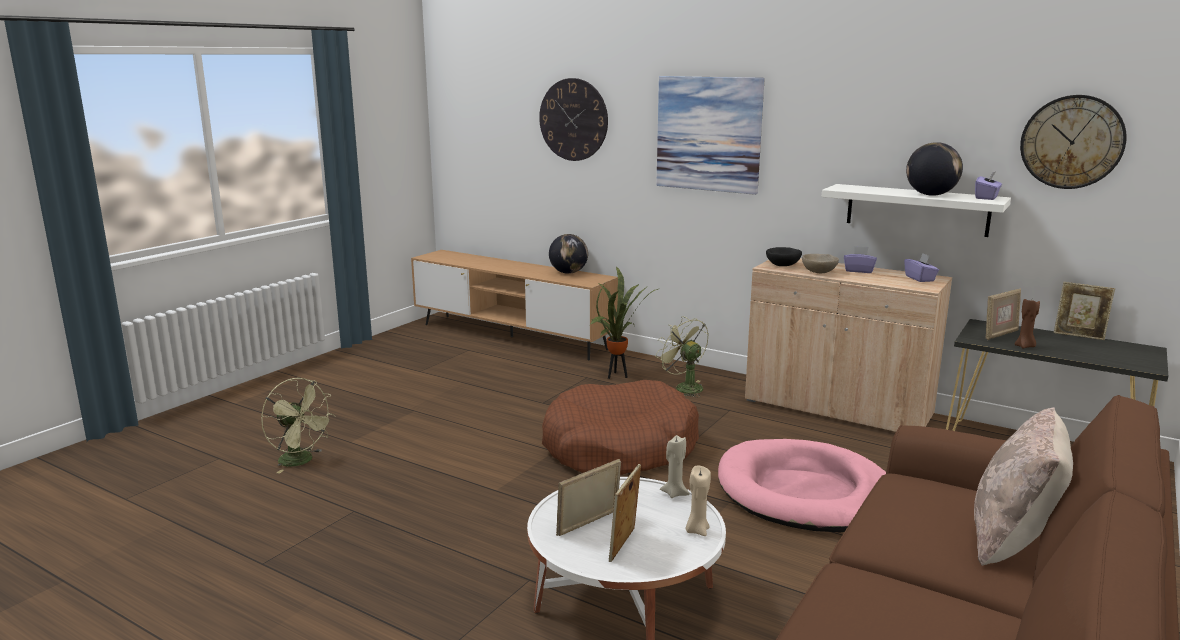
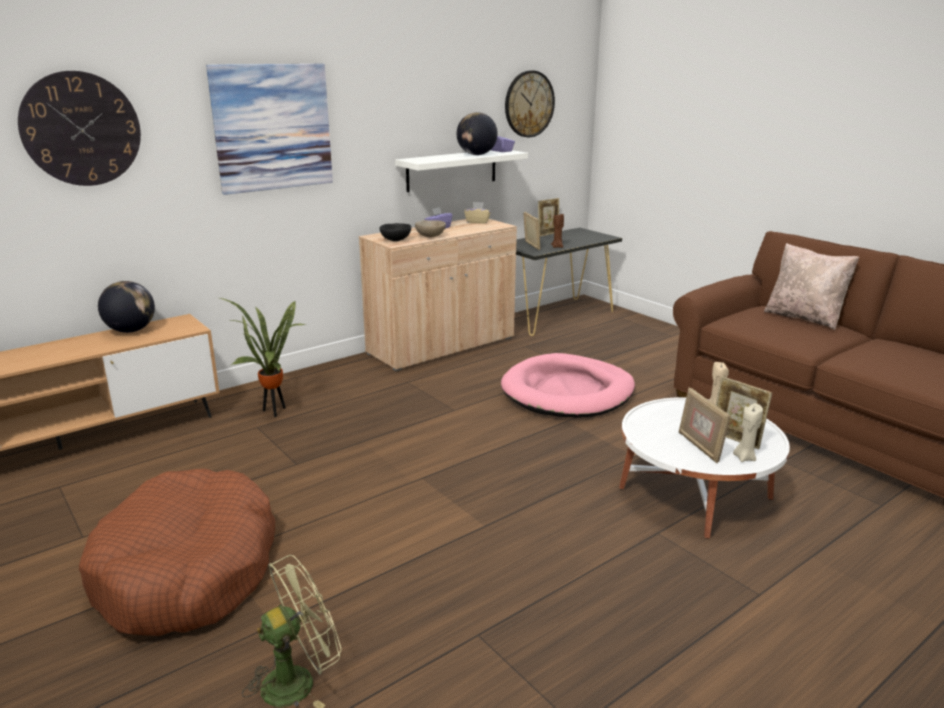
camera: 70 degrees left, 5 degrees up
(619, 447) = (439, 444): brown dog bed -> brown dog bed (188, 571)
(674, 493) = (659, 405): beige candle -> beige candle (744, 457)
(683, 387) = (339, 388): green fan -> none
(920, 279) = (477, 222): purple tissue box -> beige tissue box

